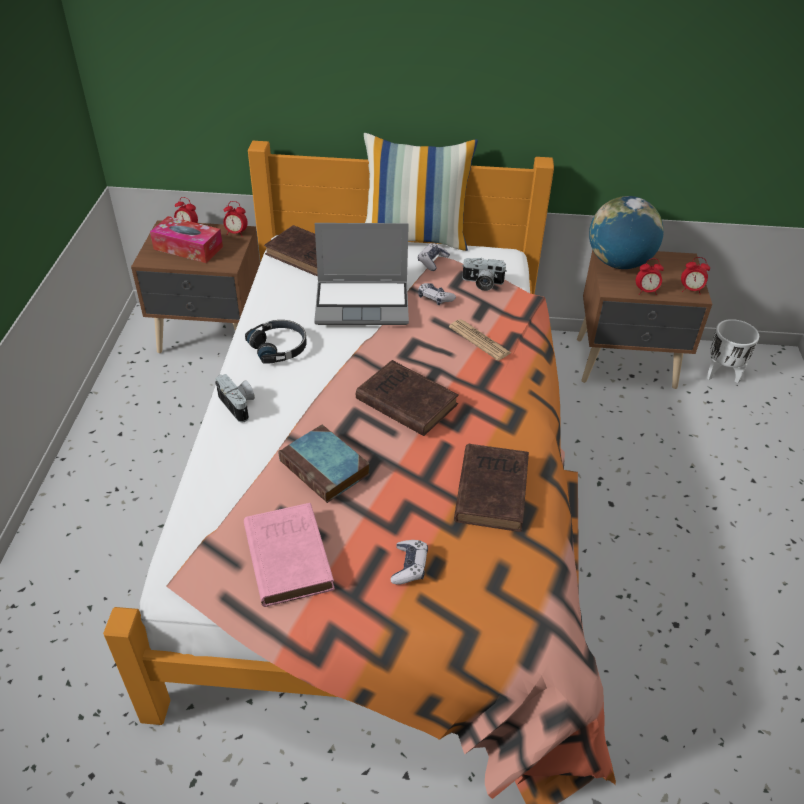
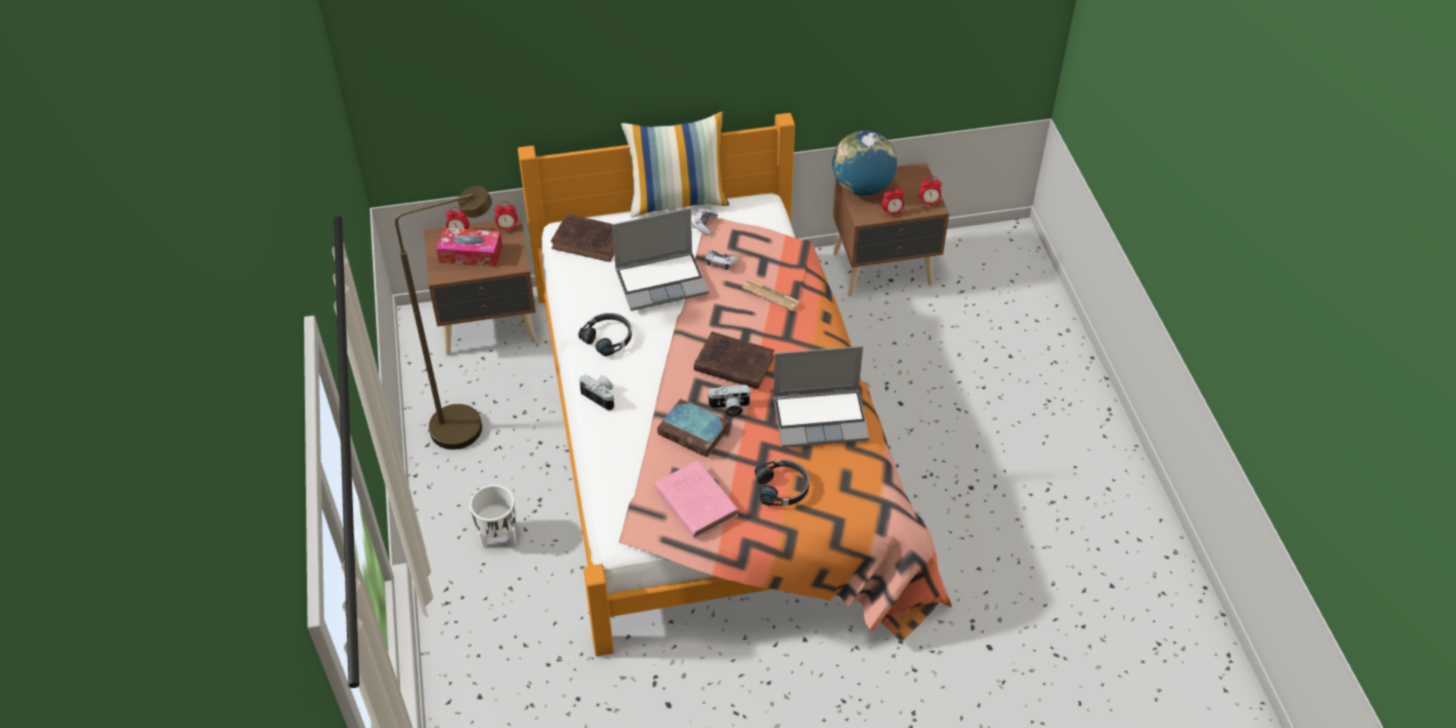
camera: 15 degrees left, 5 degrees up
(144, 420) = (470, 423): none -> brown floor lamp
(409, 566) = (782, 488): game controller -> black headphones
(482, 283) = (755, 238): camera -> camera (729, 408)
(492, 489) = (821, 418): brown book -> laptop
(722, 374) = (968, 260): white planter -> white planter (499, 536)

